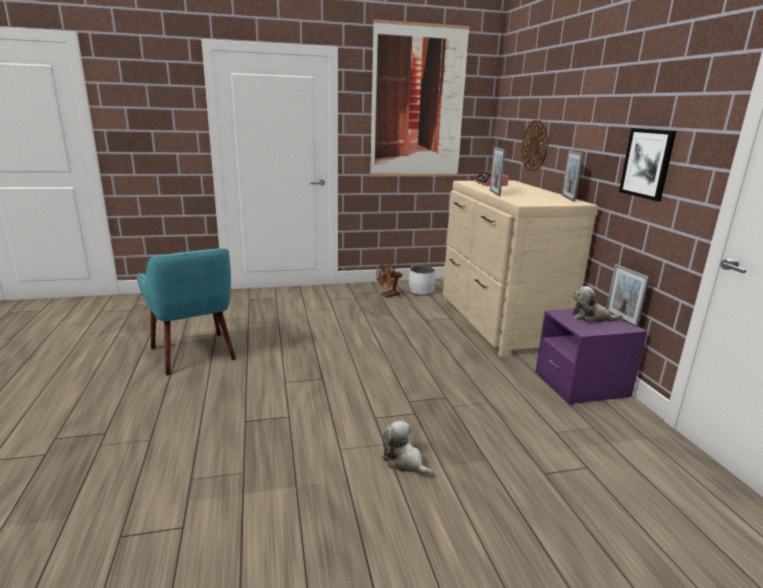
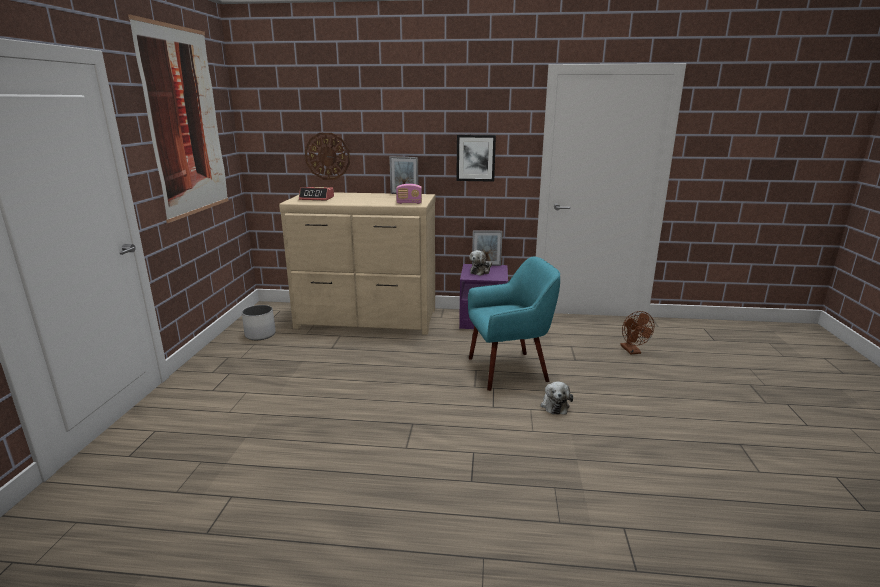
camera: 70 degrees left, 0 degrees up
(194, 353) = (280, 519): turquoise armchair -> turquoise armchair (509, 370)
(388, 295) = (248, 353): brown fan -> brown fan (632, 351)
(404, 462) = (554, 405): plush toy -> plush toy turned 60 degrees counterclockwise
(494, 193) = (363, 203): picture frame -> none
(523, 201) = (409, 203): none -> radio

